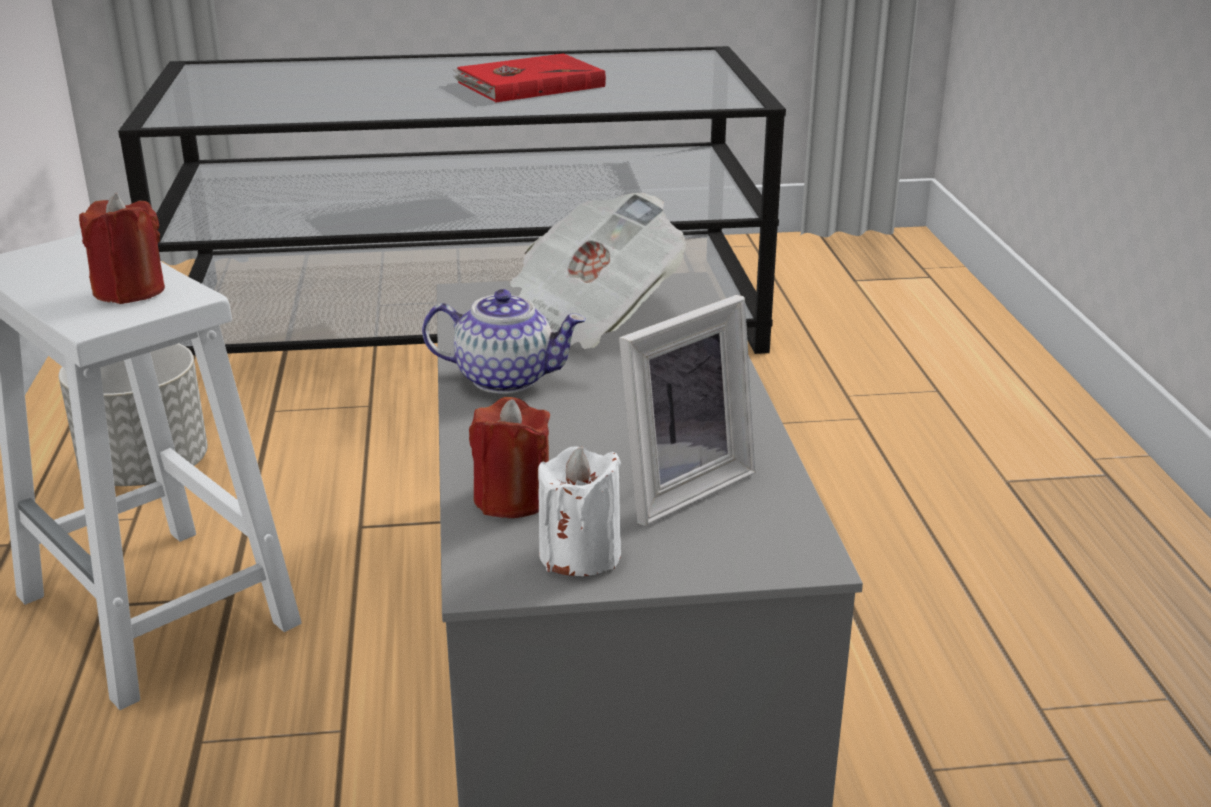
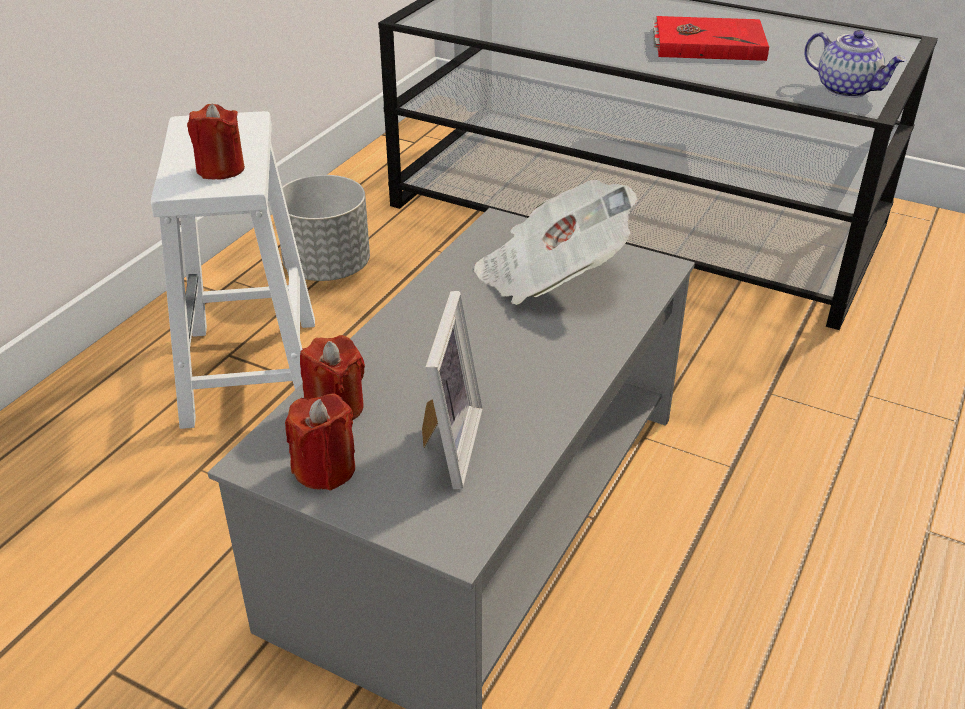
camera: 35 degrees right, 10 degrees up
(506, 378) = (441, 307): teapot -> teapot (847, 89)
(580, 554) = (325, 469): white candle -> red candle
(678, 486) = (445, 445): picture frame -> picture frame turned 75 degrees counterclockwise

